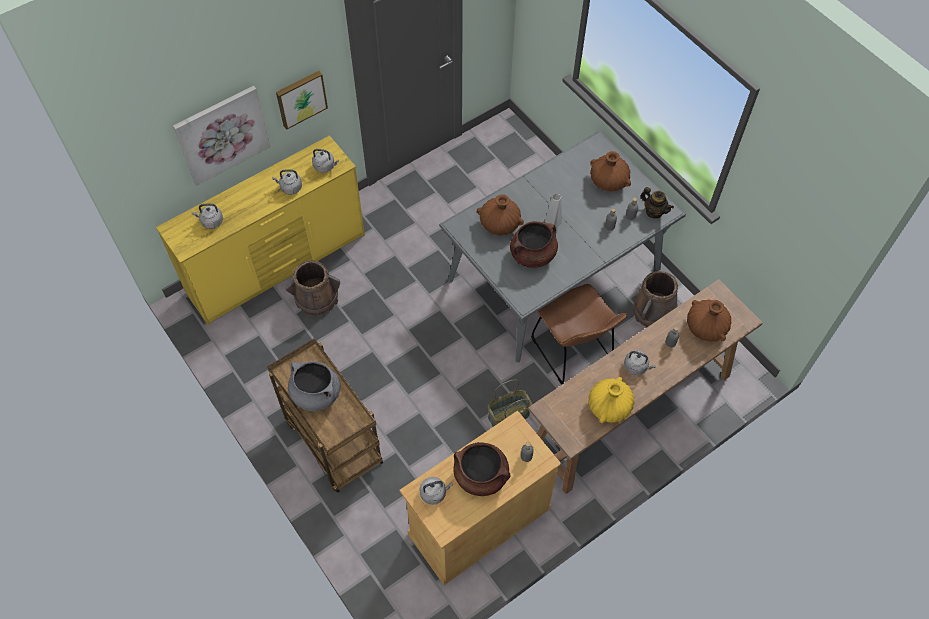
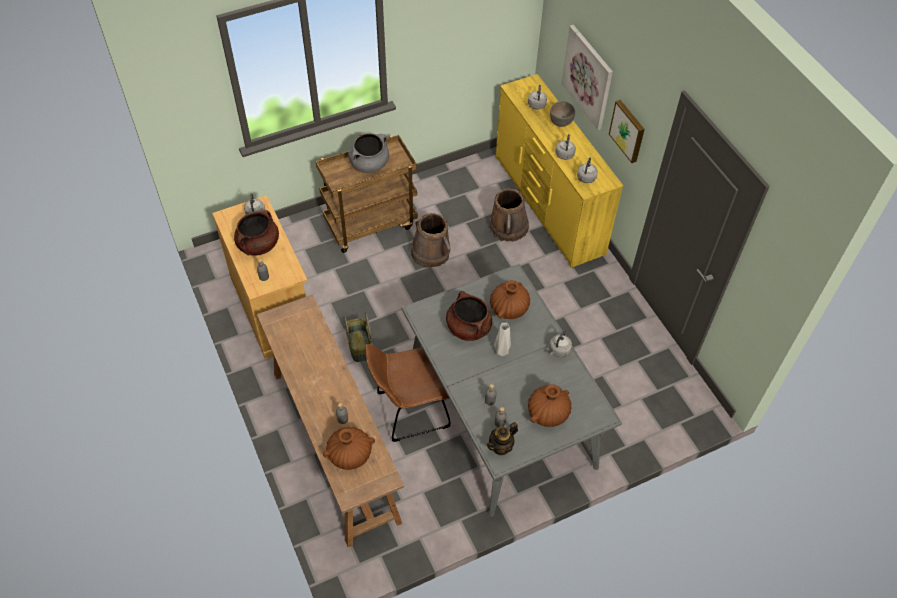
camera: 100 degrees right, 5 degrees down
(239, 196) = (561, 122): none -> grey bowl
(609, 407) = (293, 352): yellow vase -> none
(636, 366) = (325, 384): grey kettle -> grey kettle (558, 350)
(654, 311) = (439, 495): brown bucket -> brown bucket (431, 252)

